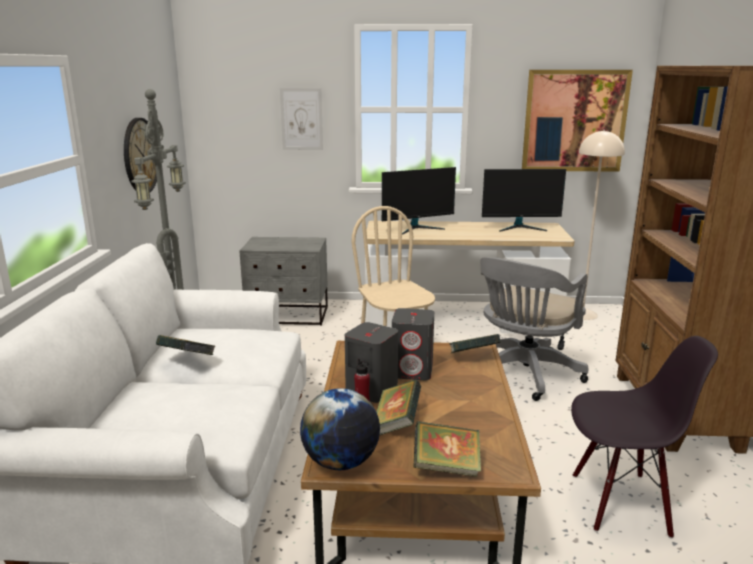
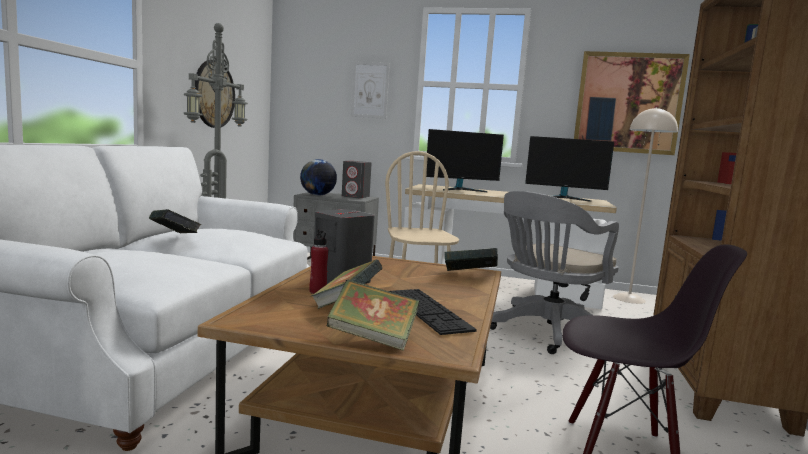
camera: 10 degrees right, 10 degrees down
(341, 462) = (256, 319): globe -> globe (317, 195)
(412, 371) = (397, 276): grey speaker -> grey speaker (356, 196)
(466, 418) = (428, 310): none -> keyboard

